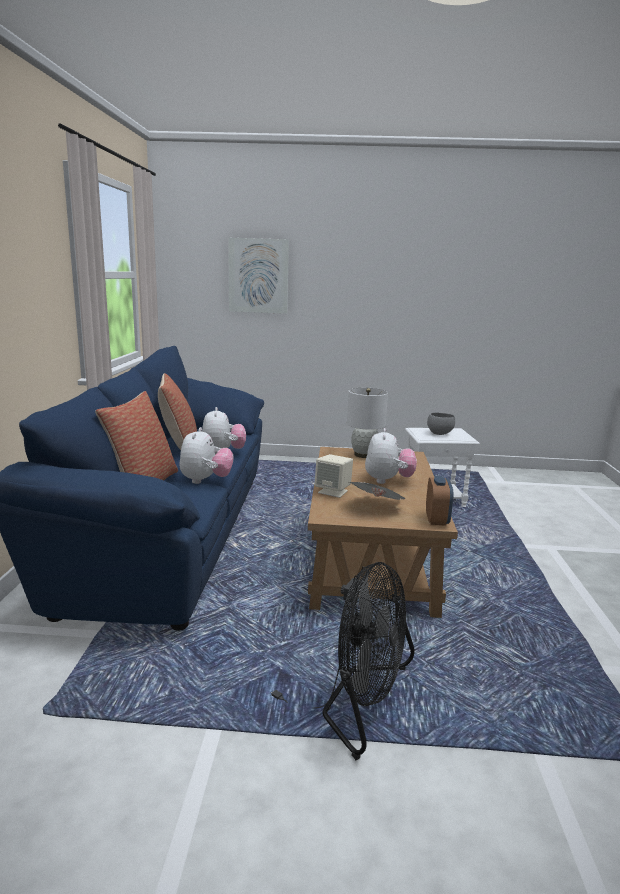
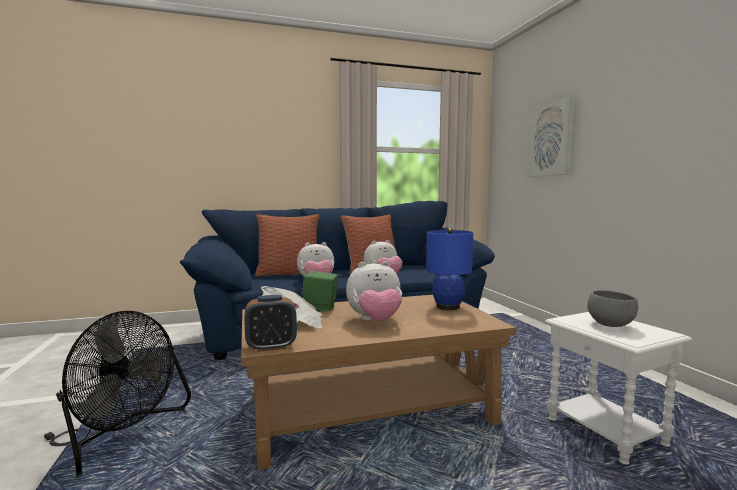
camera: 70 degrees right, 10 degrees down
(333, 491) = (320, 308): beige speaker -> green speaker
(353, 702) = (117, 436): black fan -> black fan turned 75 degrees counterclockwise
(364, 455) = (448, 307): white table lamp -> blue table lamp

